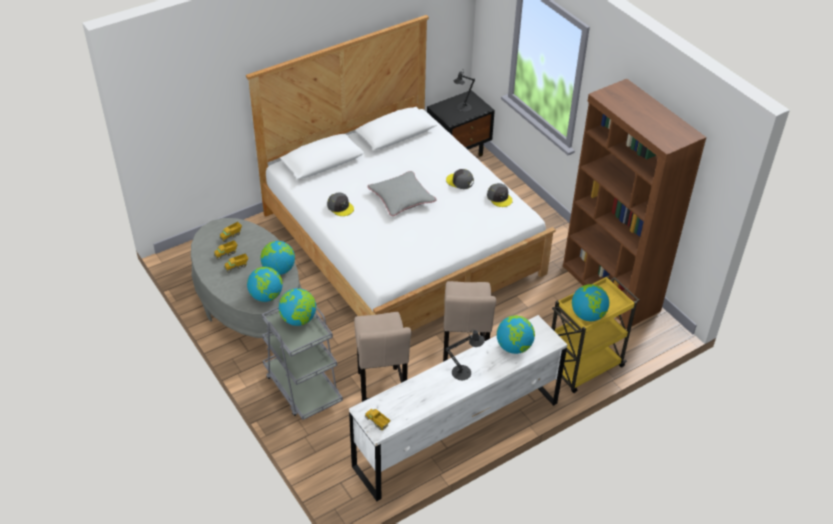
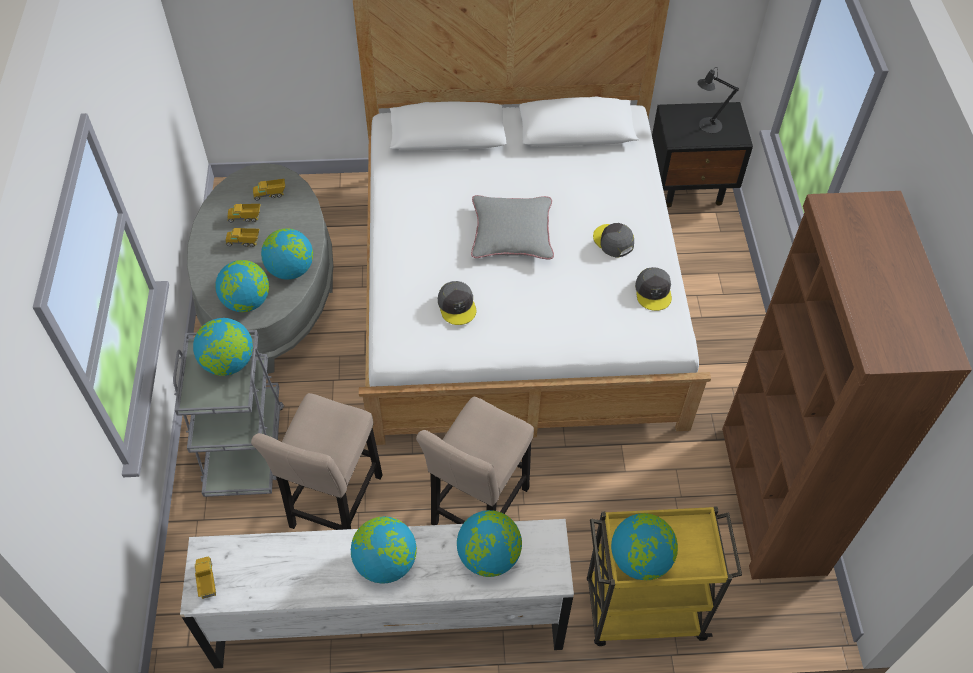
camera: 30 degrees right, 10 degrees up
(340, 207) = (420, 213): grey cap -> grey cap (457, 305)
(464, 372) = (386, 562): black table lamp -> globe

